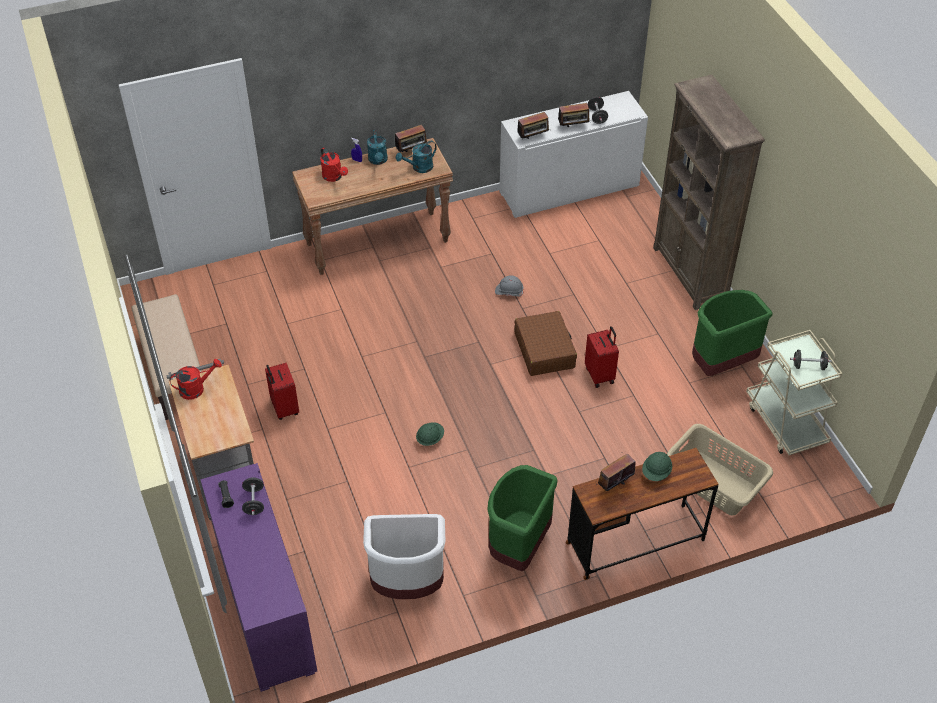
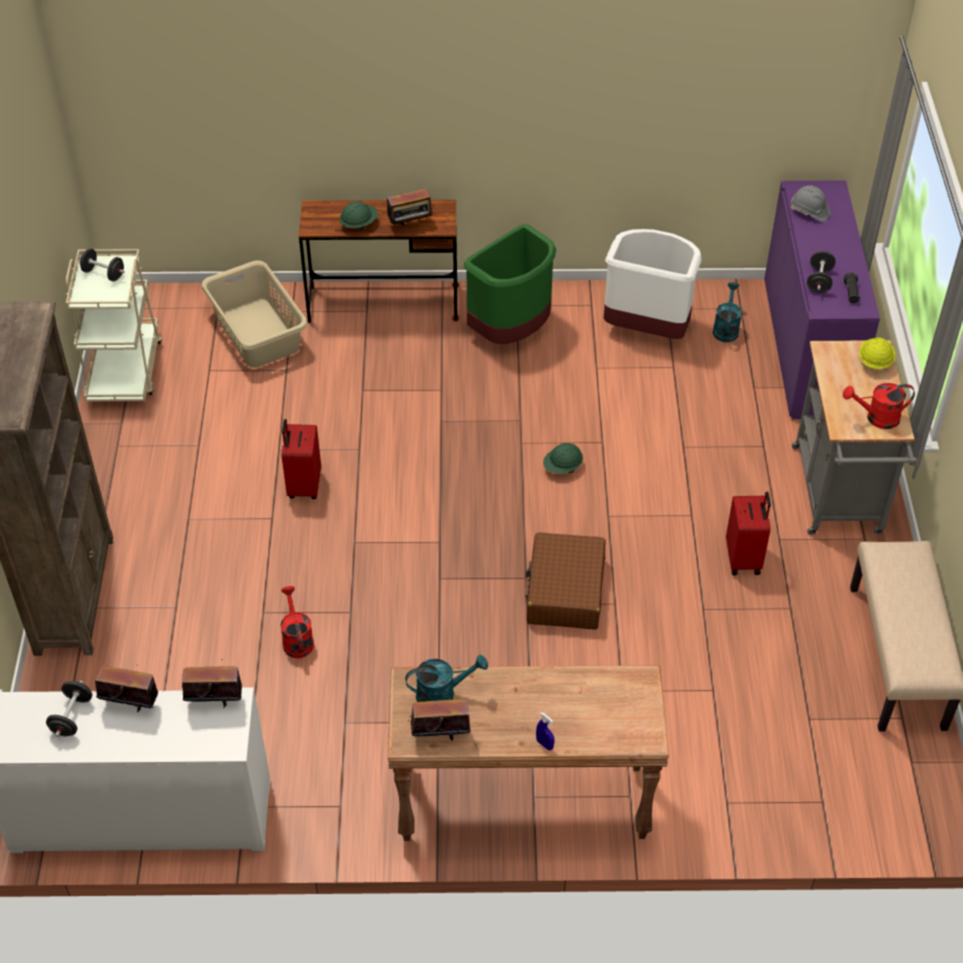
camera: 160 degrees left, 0 degrees up
(201, 435) = (874, 362): none -> yellow hard hat
(334, 177) = (596, 717): red watering can -> red watering can (296, 639)
(378, 161) = (507, 731): turquoise watering can -> turquoise watering can (726, 328)
(509, 291) = (354, 645): grey hard hat -> grey hard hat (809, 211)
(544, 350) = (355, 539): brown suitcase -> brown suitcase (565, 591)
(721, 363) = (140, 457): green trash can -> none

